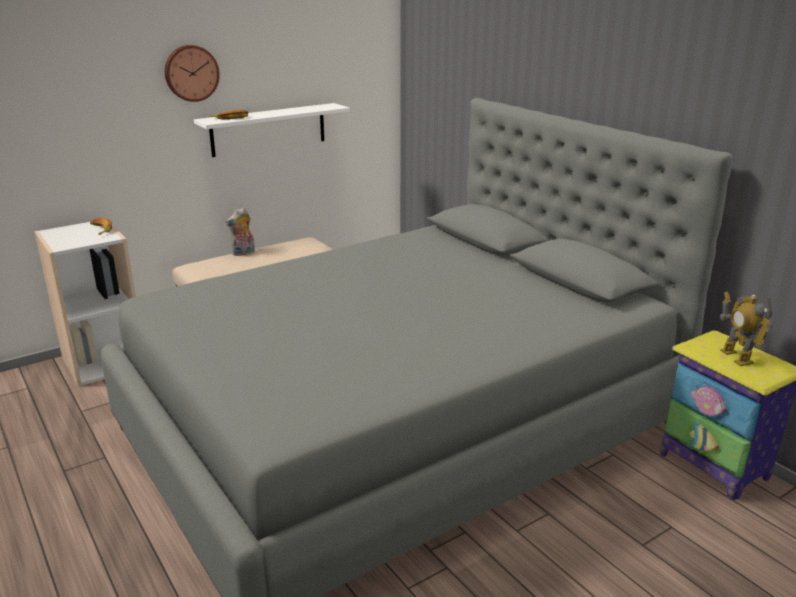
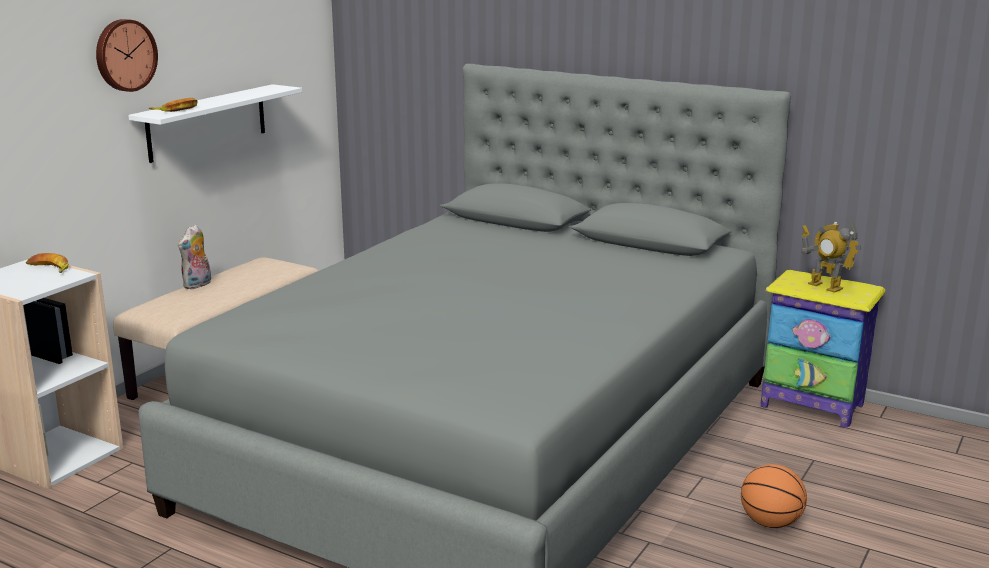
camera: 25 degrees left, 5 degrees down
(574, 585) = (770, 523): none -> basketball

